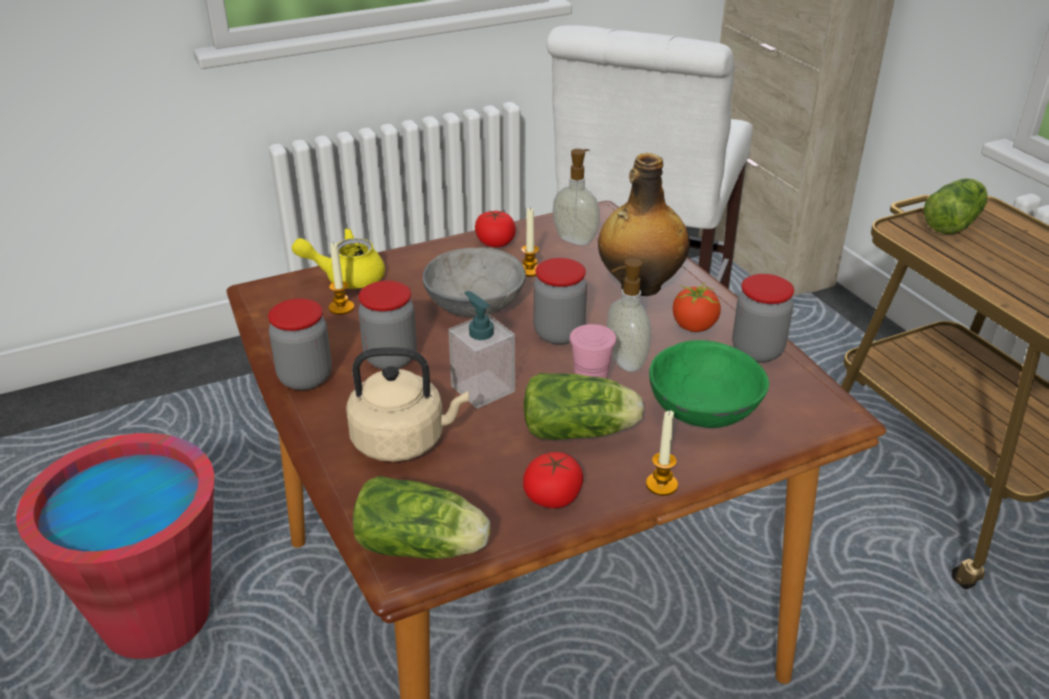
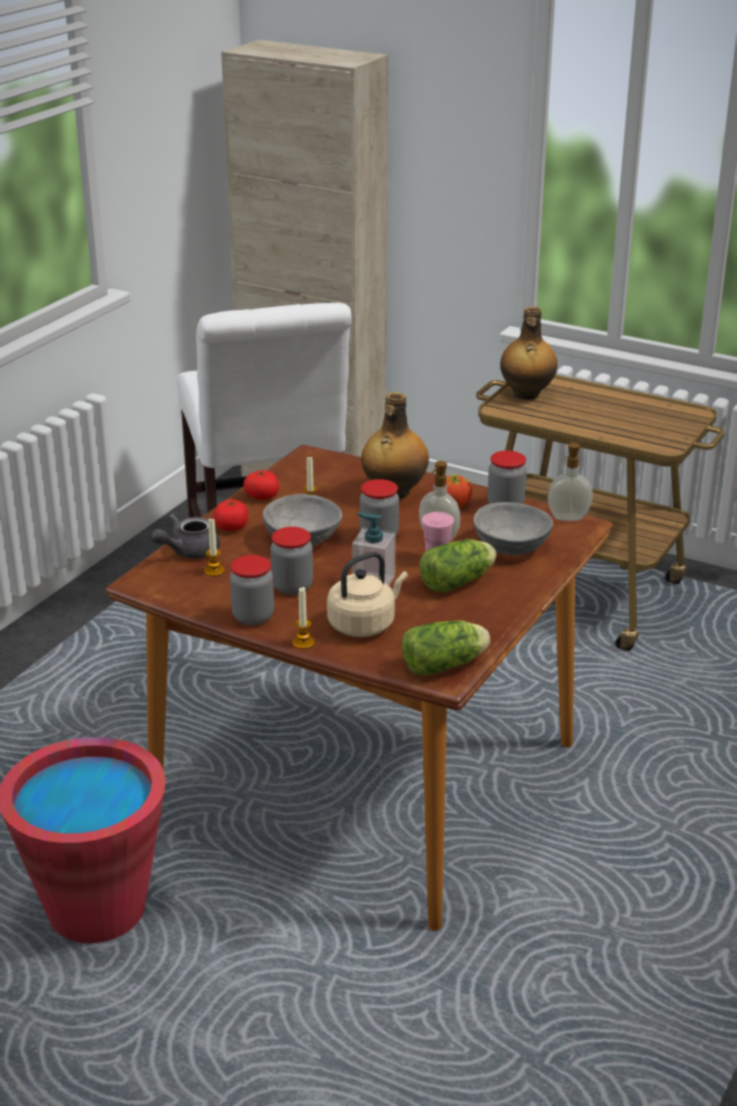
camera: 35 degrees left, 5 degrees down
(346, 277) = (188, 552): yellow teapot -> grey teapot
(553, 496) = (483, 617): tomato -> tomato (232, 526)
(576, 239) = (315, 477): soap dispenser -> soap dispenser (568, 517)
(661, 485) = (532, 590): candle -> candle (303, 643)
(702, 409) = (510, 546): green bowl -> grey bowl
(954, 222) = (526, 395): lettuce -> bottle

